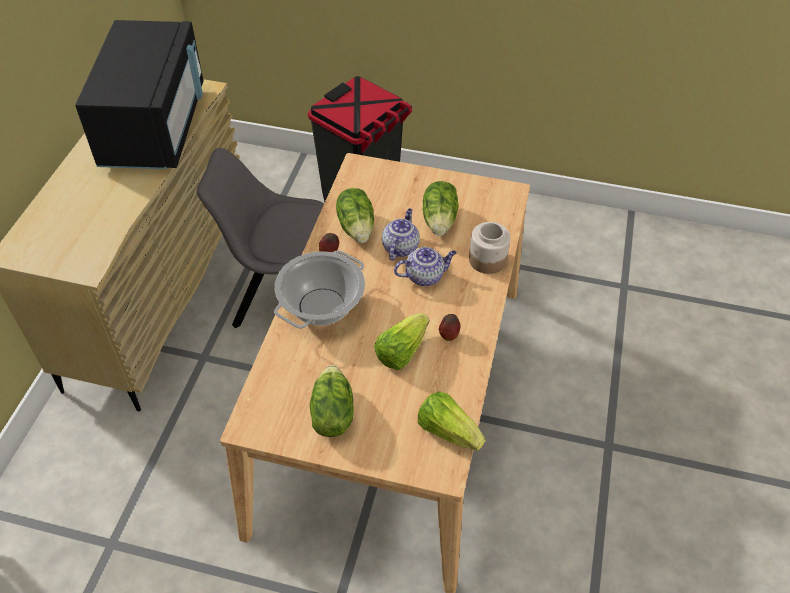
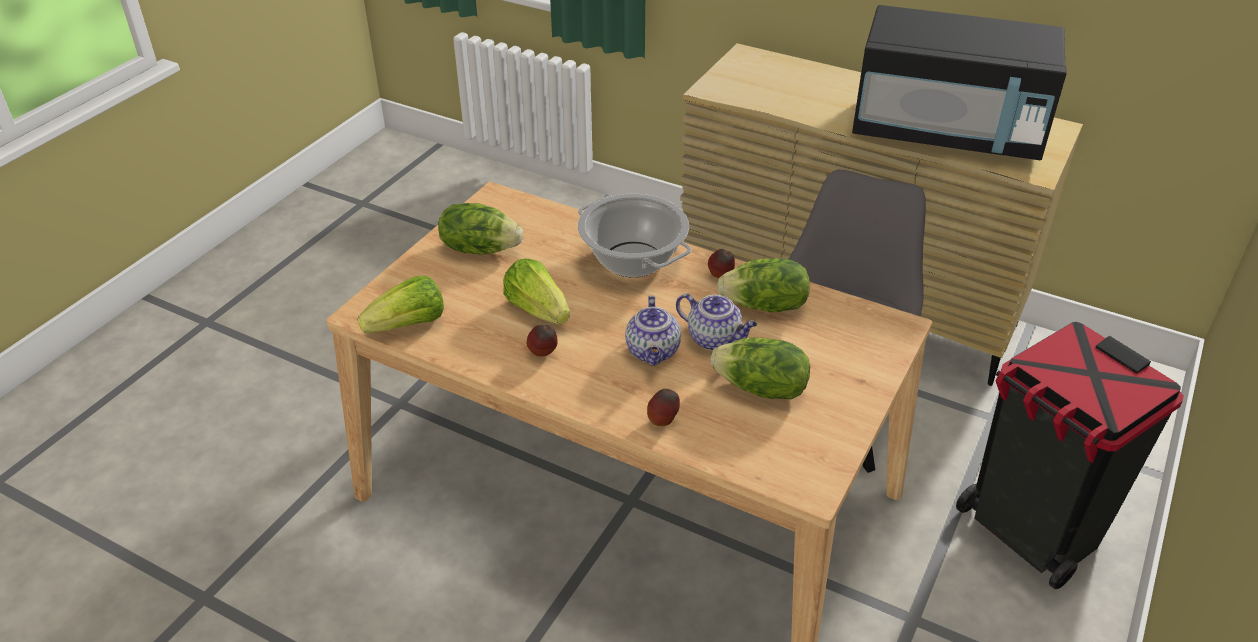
camera: 105 degrees right, 10 degrees down
(487, 260) = (663, 421): jar -> apple

